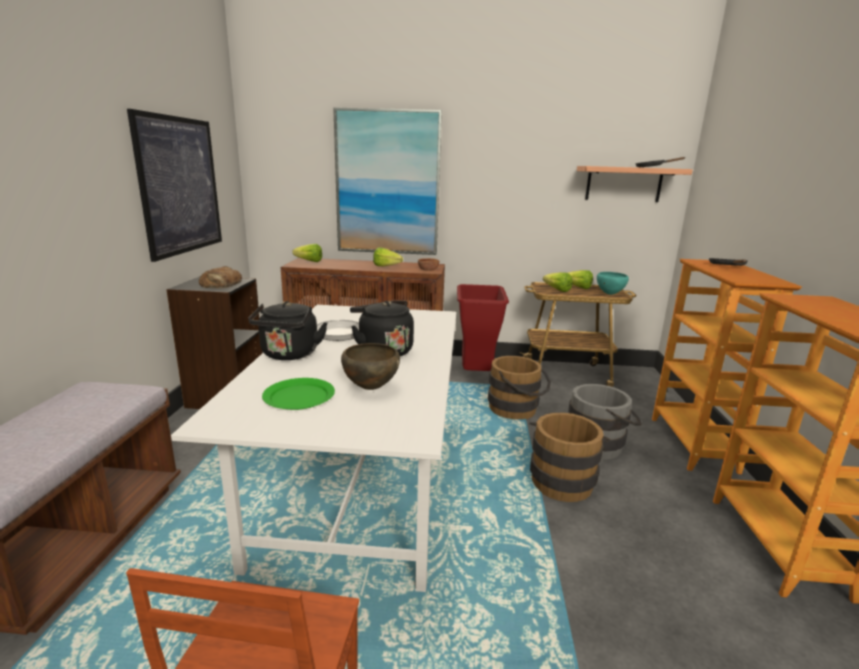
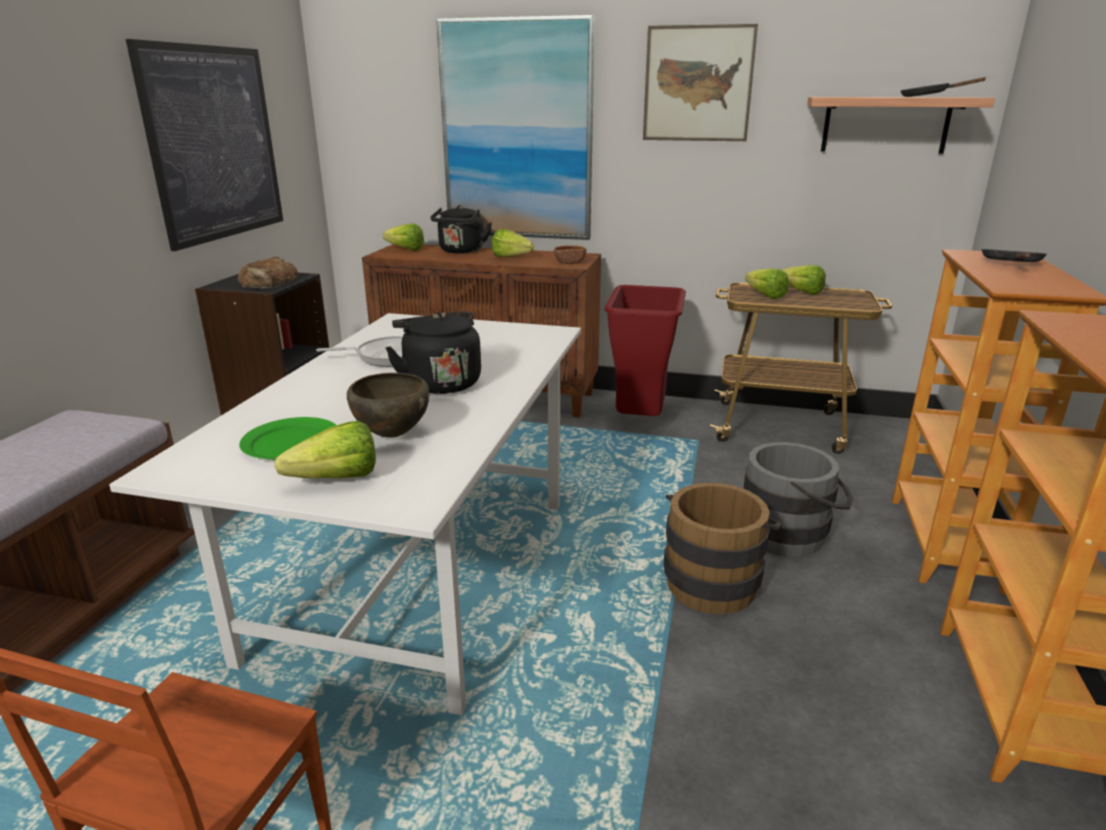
camera: 10 degrees right, 5 degrees up
(289, 355) = (310, 385): black kettle -> black kettle (461, 251)
(343, 422) = (328, 480): none -> lettuce
(508, 156) = (698, 84): none -> picture
(516, 410) = (682, 476): brown bucket -> none
(609, 294) = (847, 303): turquoise bowl -> none

